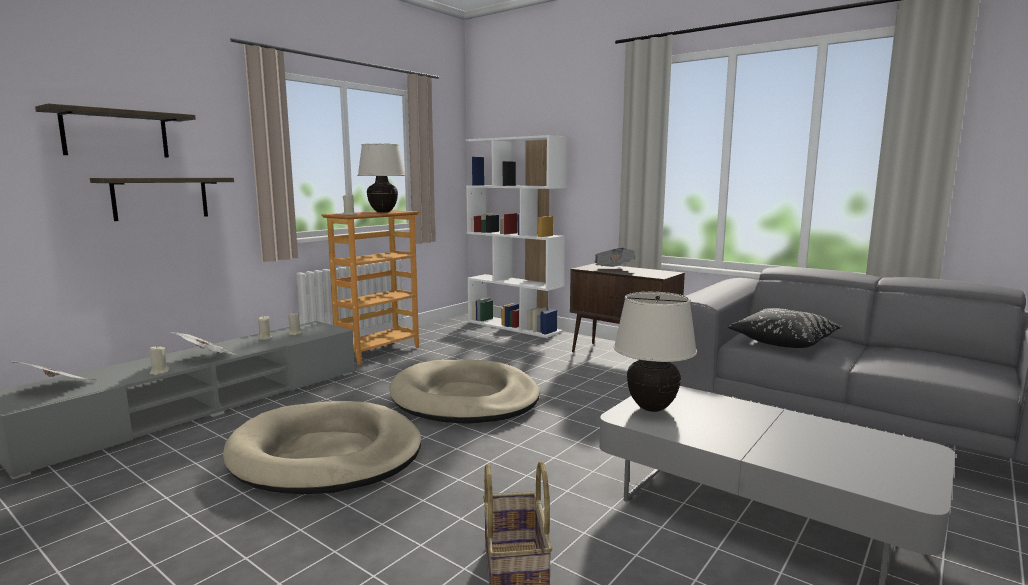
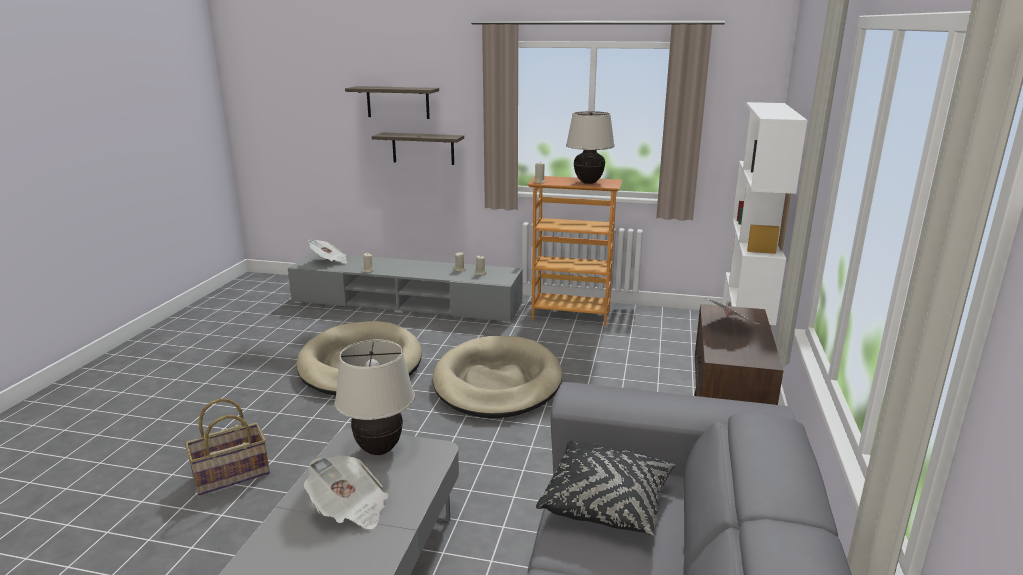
camera: 65 degrees right, 10 degrees up
(207, 358) = (403, 271): newspaper -> newspaper (349, 509)

